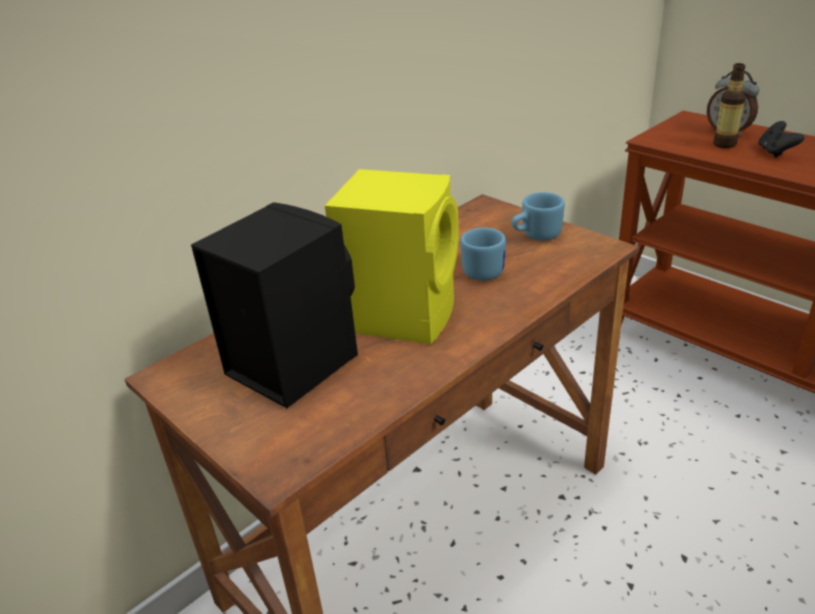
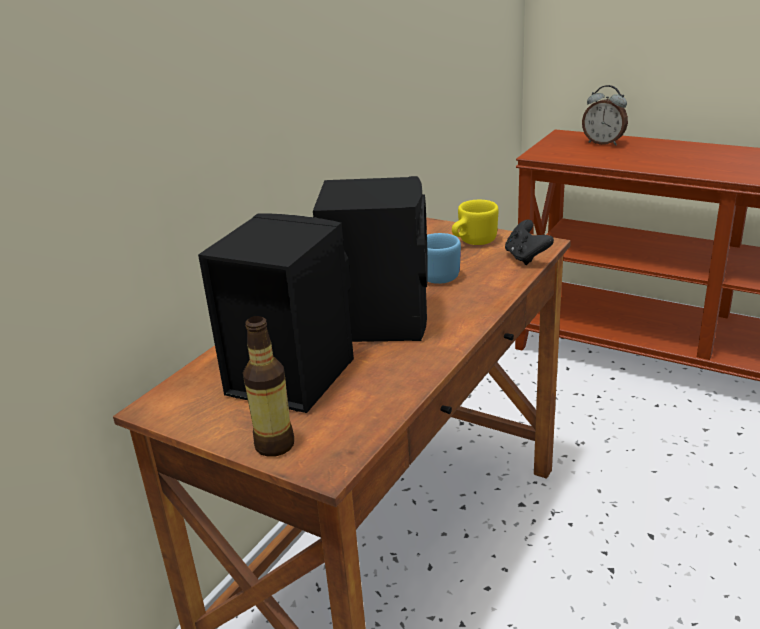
camera: 15 degrees left, 5 degrees down
(402, 313) = (379, 319): yellow speaker -> black speaker
(535, 236) = (472, 242): blue mug -> yellow mug
(724, 144) = (605, 153): bottle -> bottle (274, 445)
(775, 152) = (651, 155): black game controller -> black game controller (526, 258)

